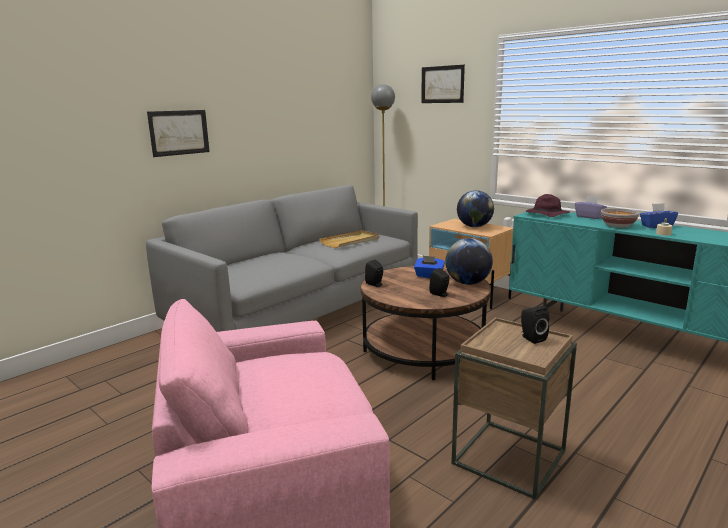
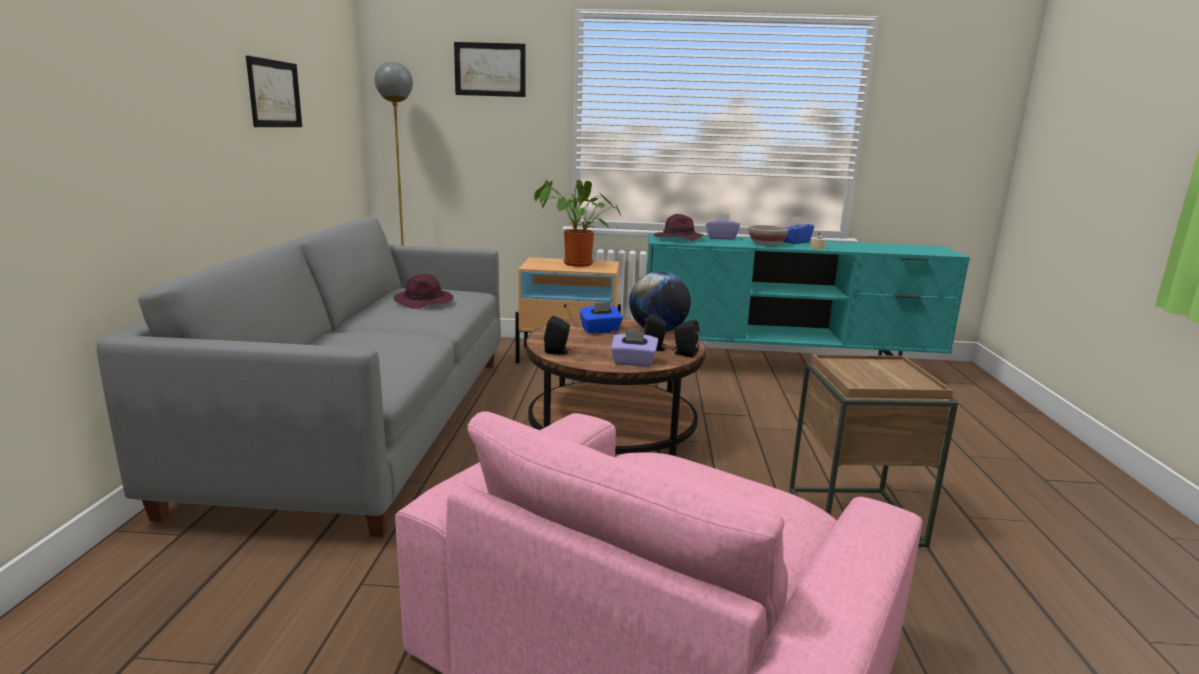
camera: 40 degrees left, 0 degrees up
(179, 132) = (126, 111): picture -> picture (274, 94)
(350, 241) = (425, 302): beige tray -> purple hat
(407, 300) = (633, 362): none -> purple tissue box
(474, 226) = (574, 264): globe -> potted plant
(531, 338) = (879, 367): black speaker -> black speaker (684, 354)

